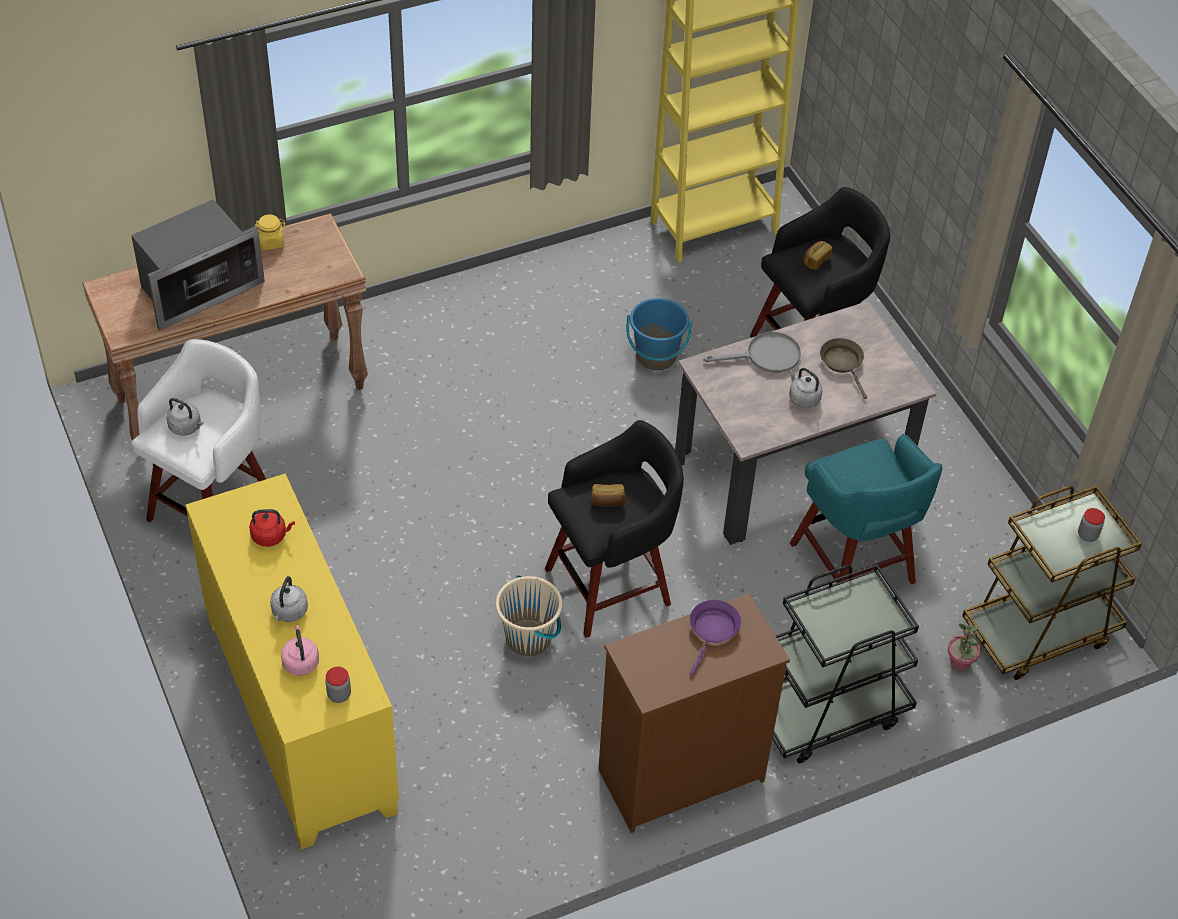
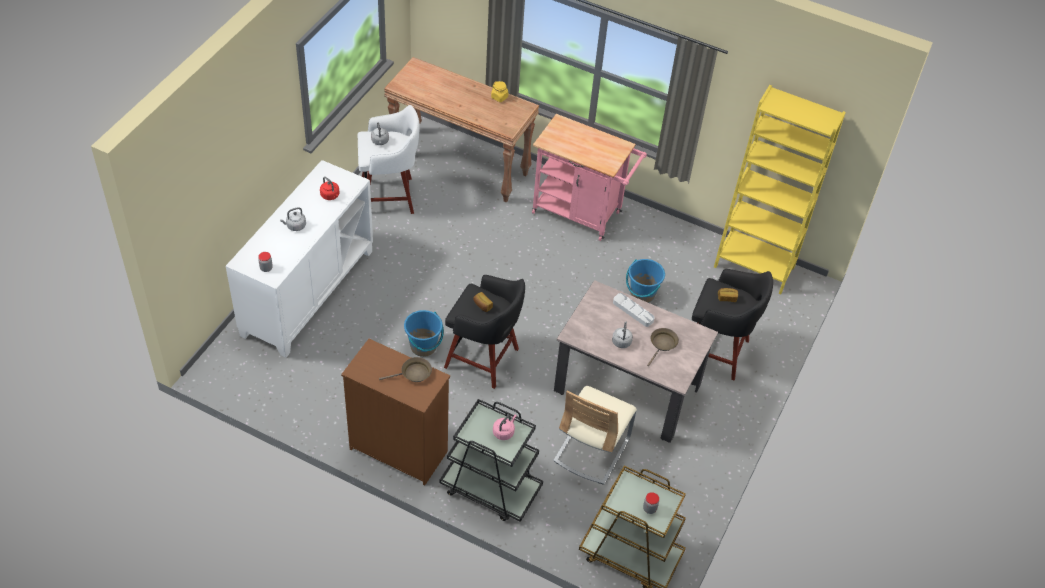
camera: 50 degrees right, 0 degrees up
(197, 287) = (447, 91): microwave -> none
(298, 714) = (307, 292): yellow cabinet -> white cabinet
(300, 661) = (272, 245): pink kettle -> pink kettle (504, 432)
(465, 326) = (582, 214): none -> pink cart
(529, 638) = (423, 346): beige bucket -> blue bucket
(713, 631) = (413, 374): purple frying pan -> brown frying pan
(765, 356) = (633, 311): grey frying pan -> grey tray
(854, 566) = (591, 449): turquoise stool -> beige chair
(960, 663) = (574, 529): potted plant -> none

